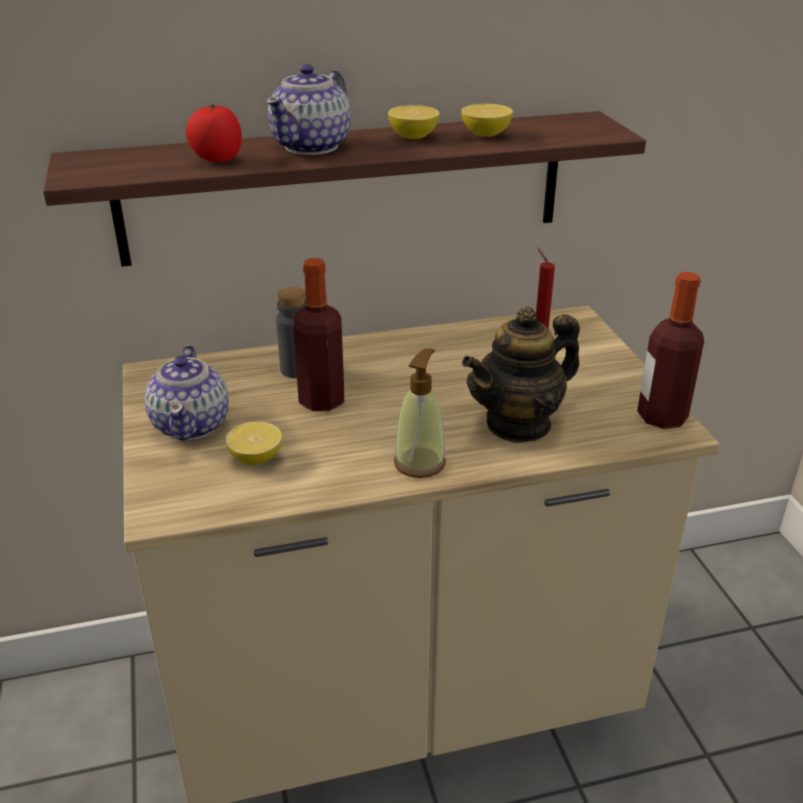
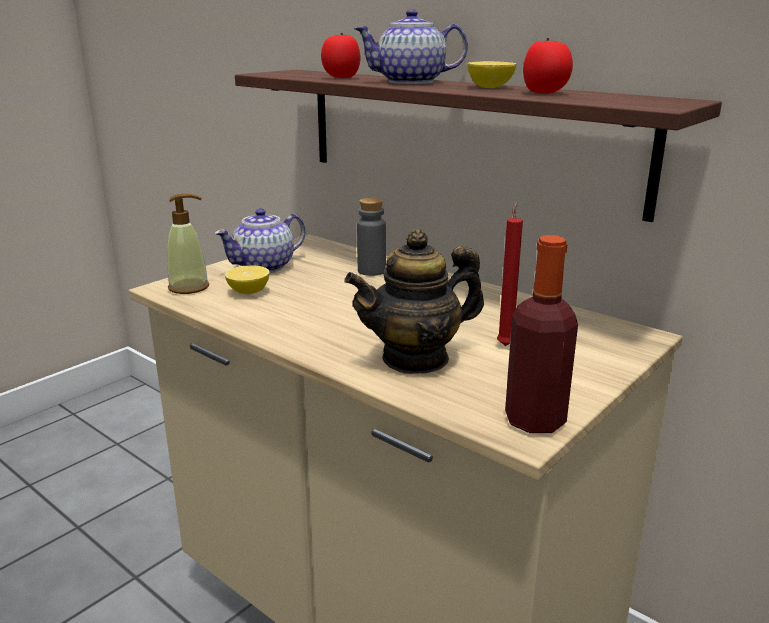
camera: 55 degrees right, 10 degrees down
(321, 400) = (344, 288): bottle -> none
(420, 463) = (307, 338): soap dispenser -> soap dispenser (189, 287)
(485, 135) = (545, 93): lemon -> tomato
(518, 424) = (416, 358): teapot -> teapot turned 45 degrees counterclockwise

